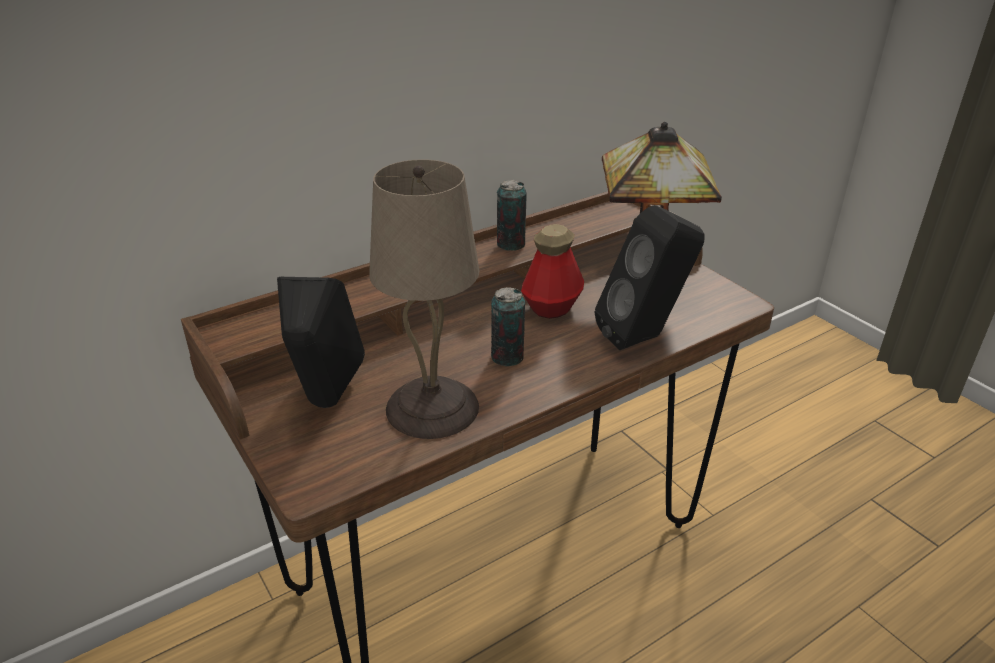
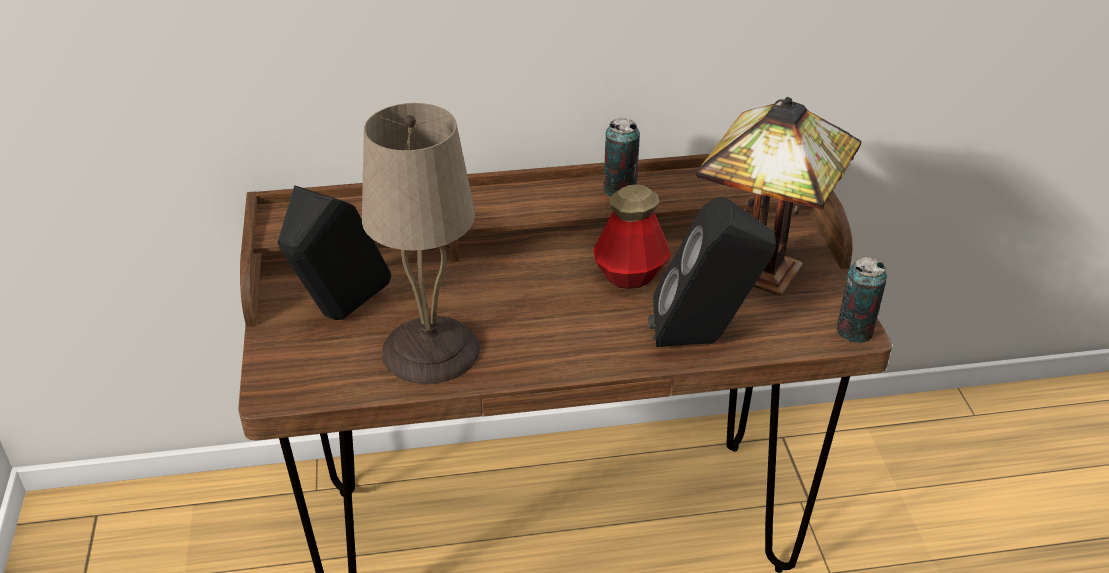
camera: 25 degrees right, 5 degrees up
(507, 357) = (541, 318): can -> can (854, 331)

